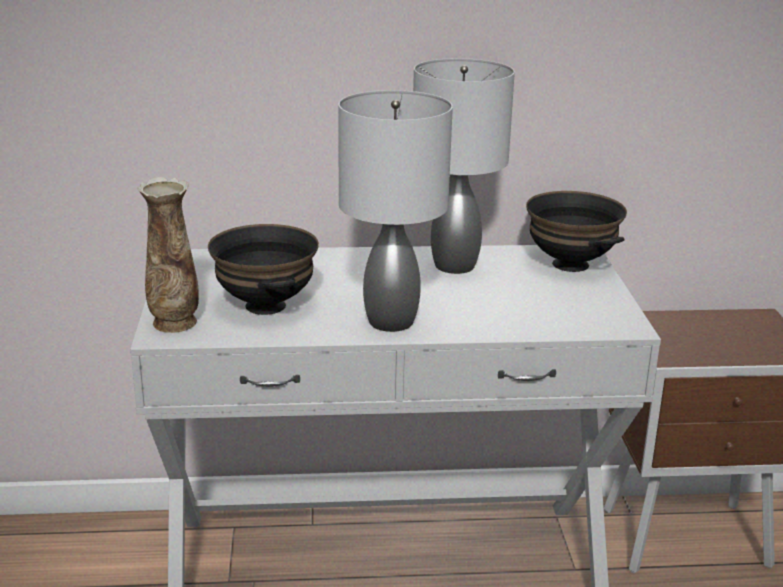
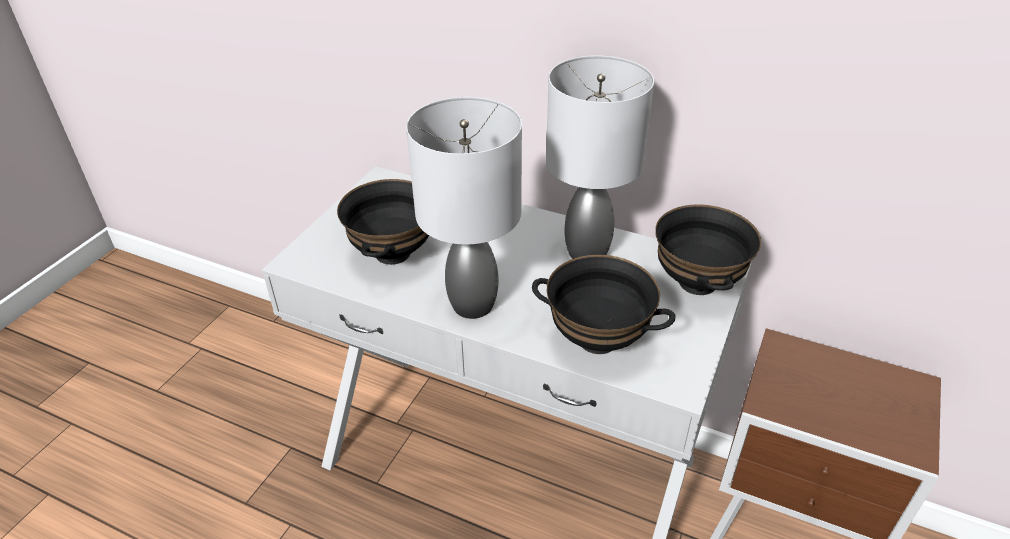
camera: 30 degrees right, 15 degrees up
(174, 323) = (312, 252): vase -> none
(530, 316) = (598, 339): none -> black bowl

